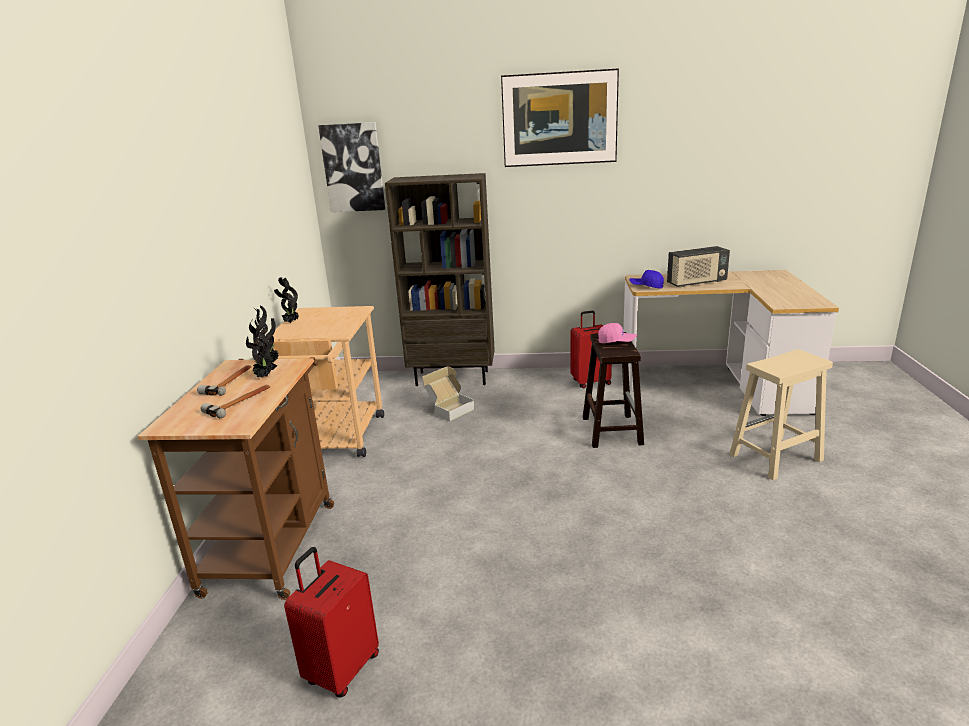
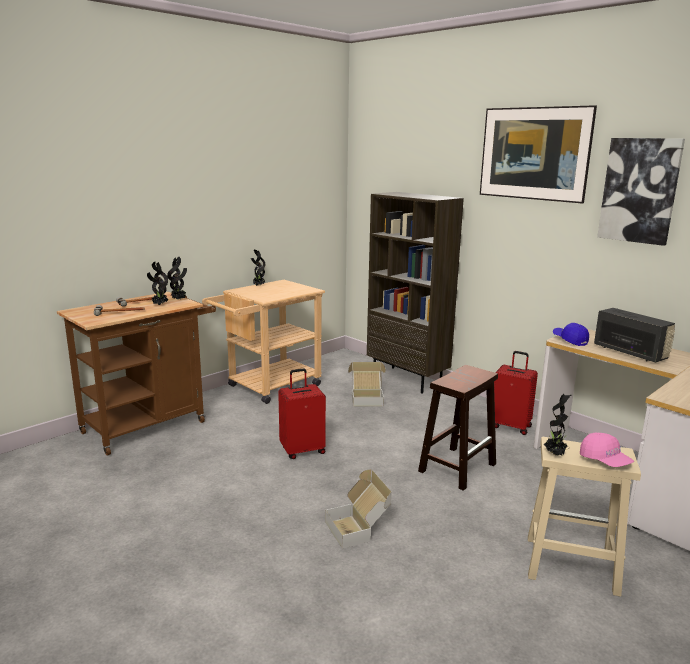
camera: 40 degrees right, 5 degrees down
(341, 669) = (70, 502): red suitcase -> red suitcase (302, 450)
(353, 168) = (372, 180): picture -> picture (639, 190)
(616, 341) = (470, 377): pink cap -> pink cap (605, 461)
(632, 514) = (358, 529): none -> cardboard box
(696, 283) = (630, 352): radio -> radio turned 150 degrees counterclockwise
(778, 371) = (555, 454): none -> potted plant

